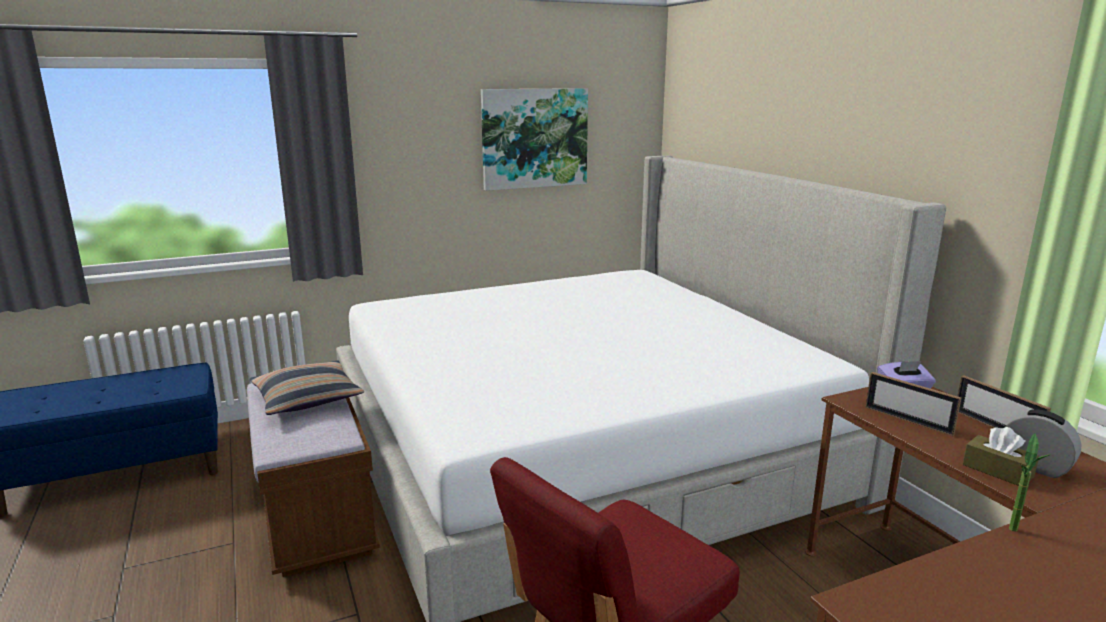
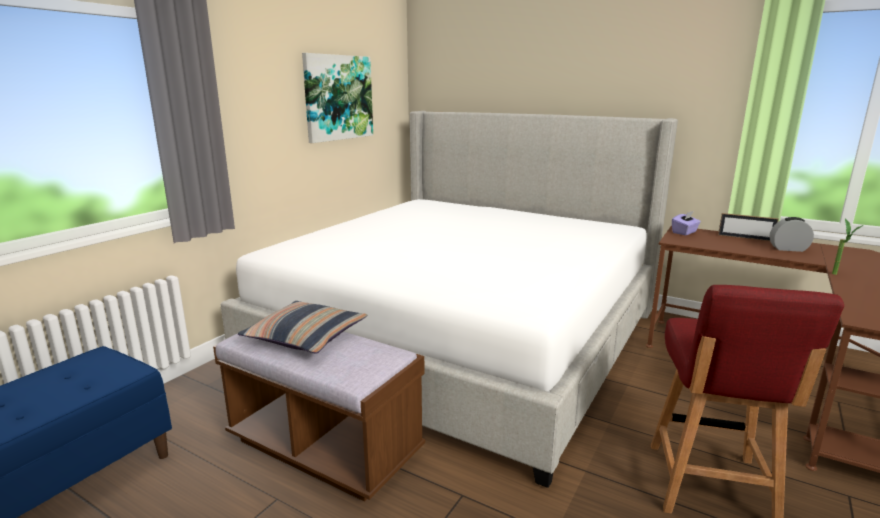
camera: 35 degrees left, 0 degrees up
(907, 420) = (712, 243): picture frame -> none
(997, 471) = (782, 254): brown tissue box -> none

